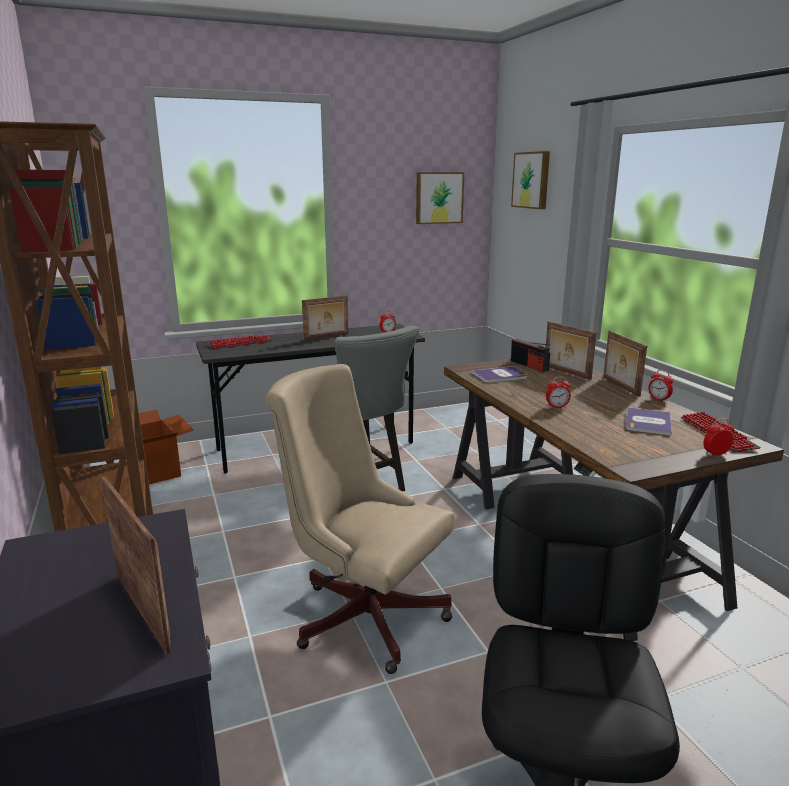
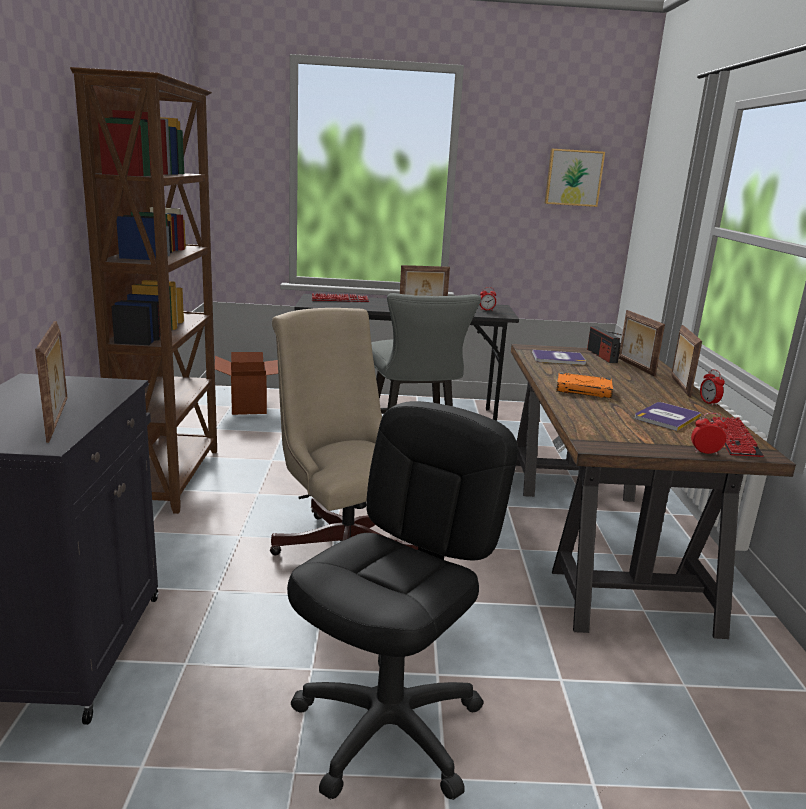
camera: 20 degrees right, 0 degrees up
(532, 180) = (669, 162): picture -> none
(557, 407) = (584, 390): alarm clock -> orange book

